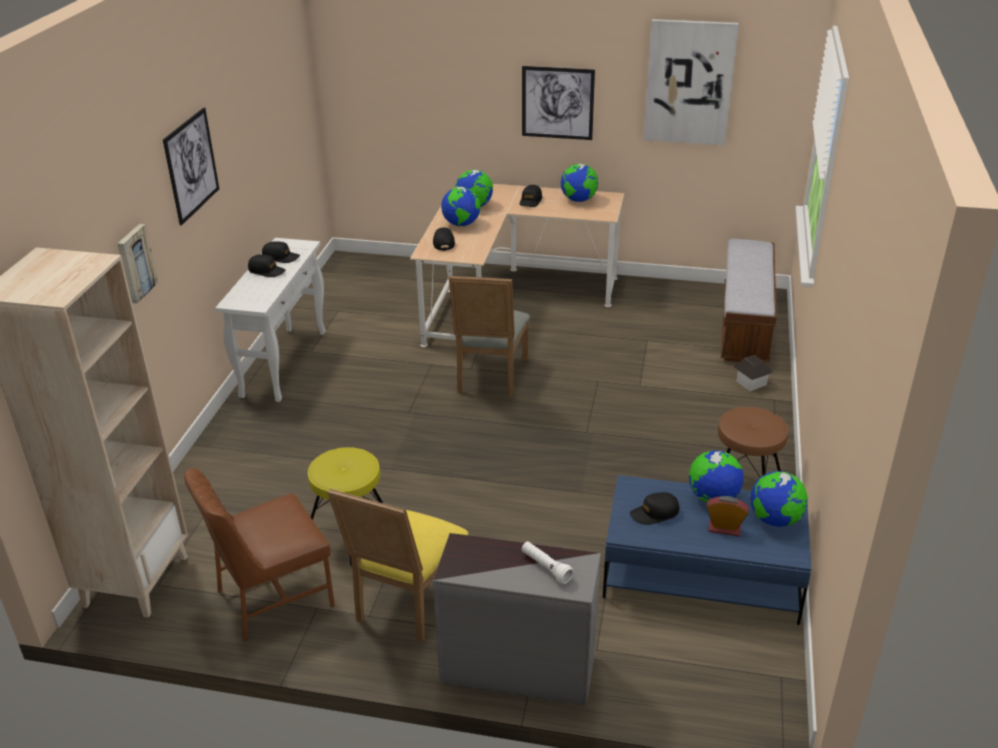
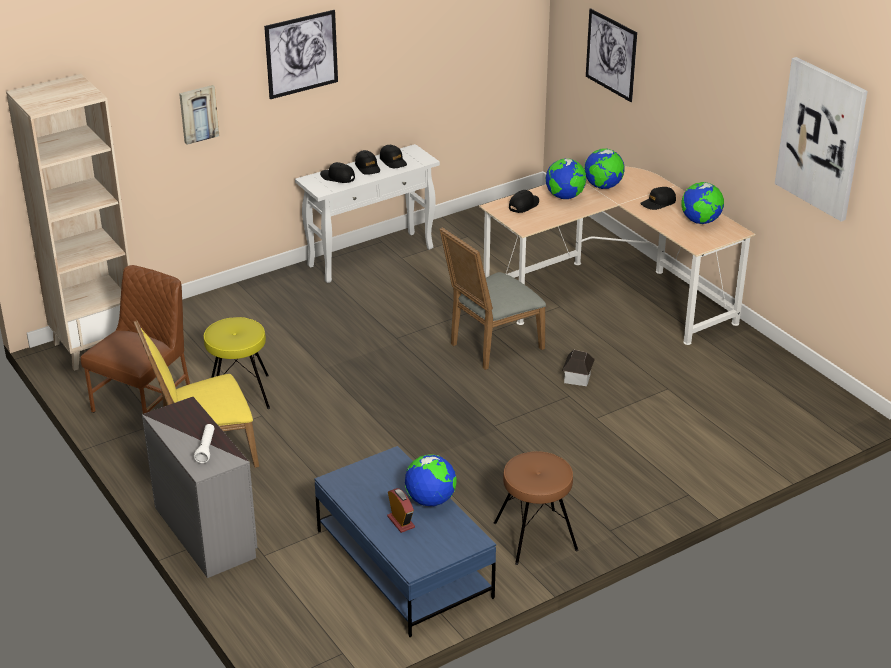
camera: 45 degrees right, 0 degrees up
(272, 597) = (145, 401): brown chair -> brown chair turned 105 degrees clockwise
(557, 103) = (715, 113): picture -> picture (611, 54)
(654, 513) = (375, 483): black cap -> black cap (337, 177)
(744, 324) = (781, 424): bench -> none
(751, 383) = (693, 471): toy house -> toy house (577, 378)
(775, 520) = (444, 540): globe -> none

